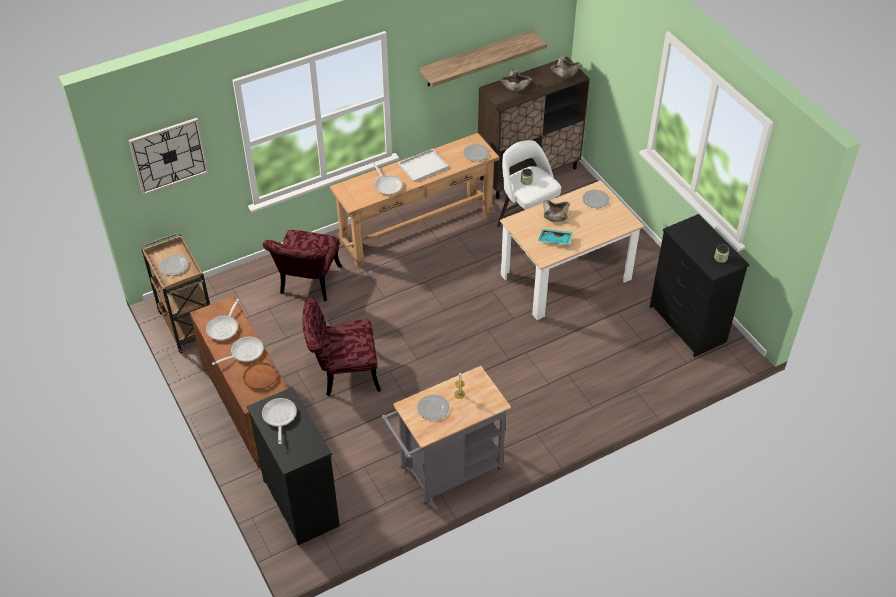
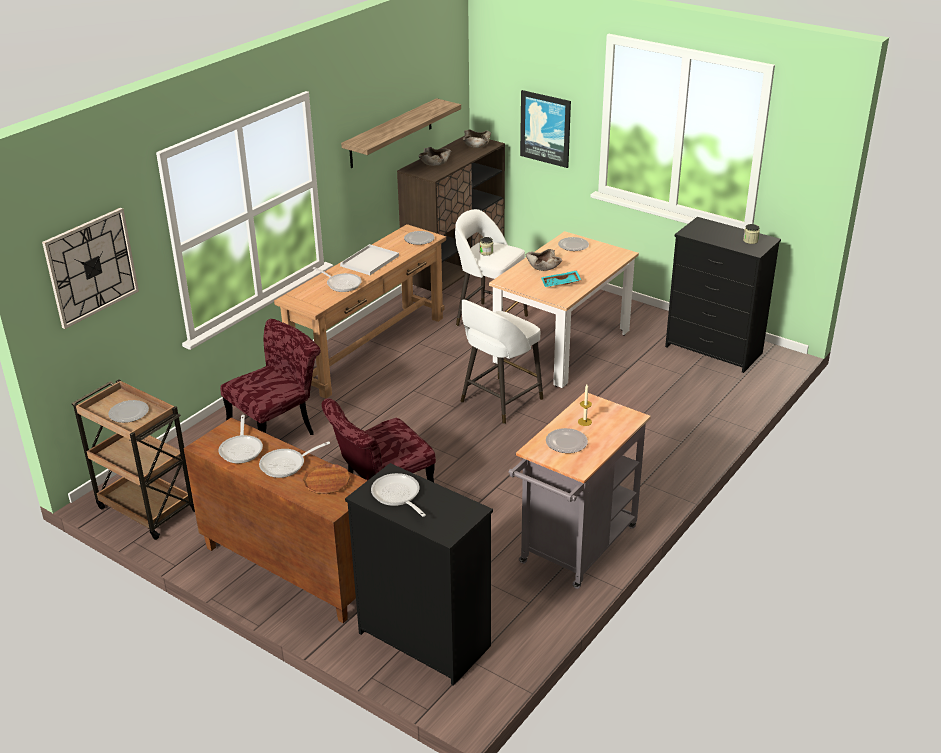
camera: 25 degrees left, 15 degrees down
(244, 352) = (287, 465): frying pan -> frying pan turned 150 degrees counterclockwise
(308, 285) = (278, 430): red chair -> red chair turned 120 degrees counterclockwise
(481, 316) = (499, 401): none -> white stool
(619, 81) = (545, 128): none -> picture

